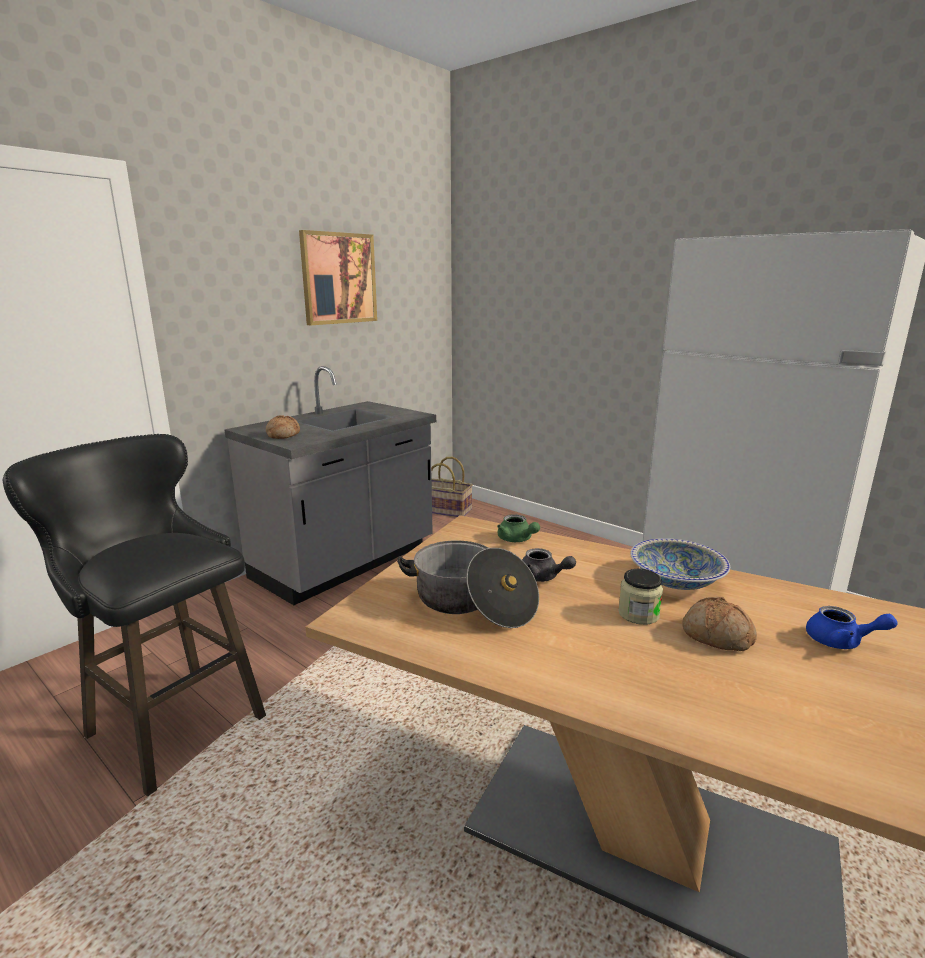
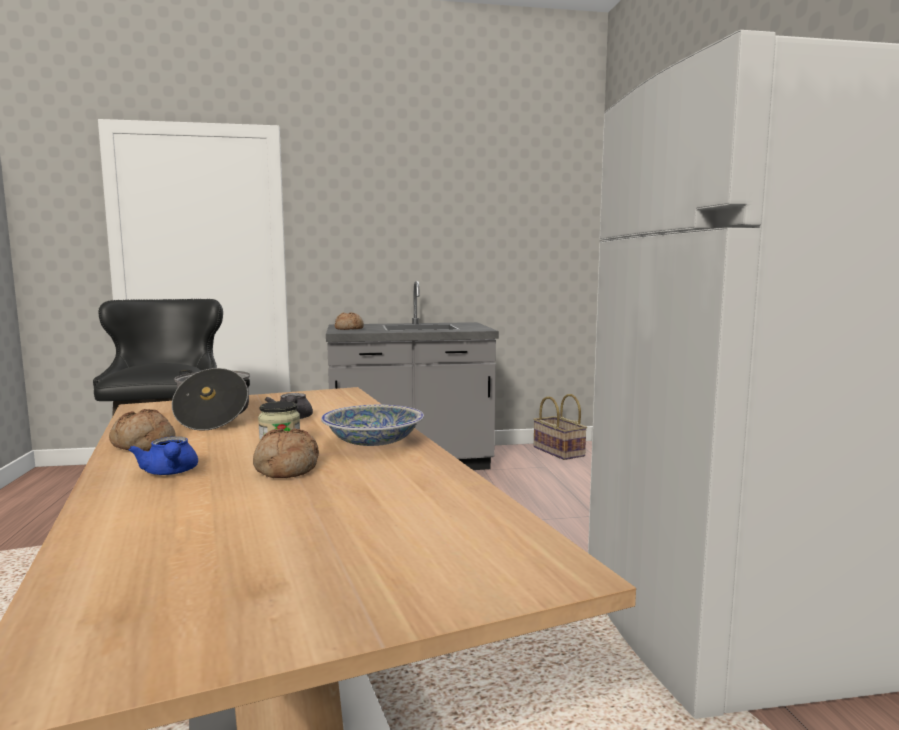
camera: 40 degrees right, 10 degrees down
(338, 278) = (455, 208): picture -> none
(517, 540) = (346, 402): green teapot -> none
(540, 668) = (143, 445): none -> bread
(841, 641) = (364, 501): blue teapot -> blue teapot (170, 473)

